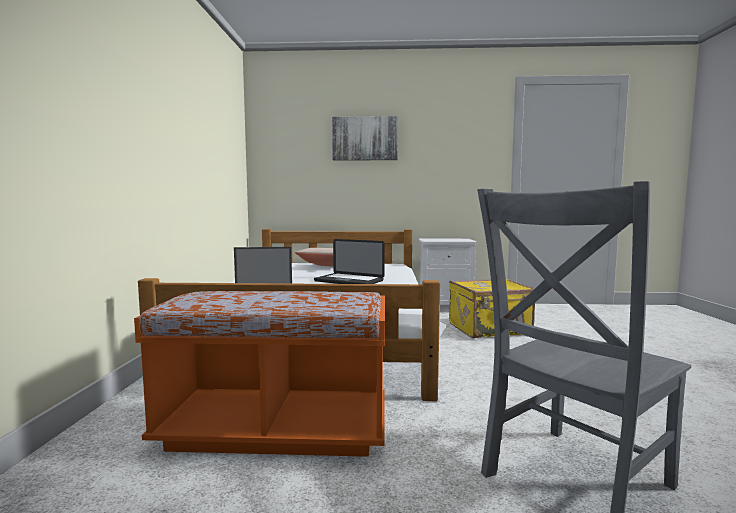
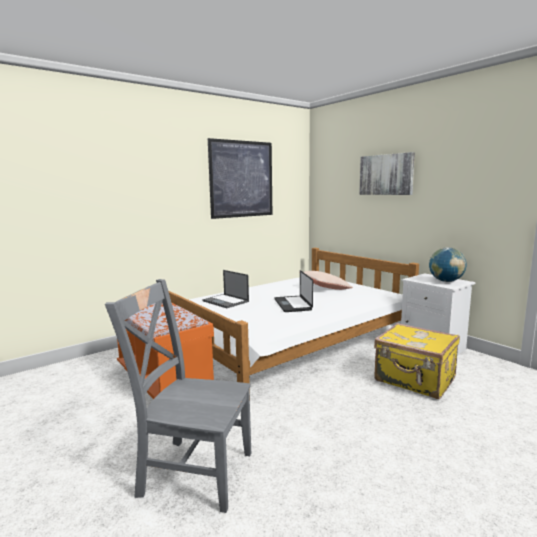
camera: 50 degrees right, 5 degrees up
(200, 119) = (241, 179): none -> picture
(453, 239) = (446, 281): none -> globe

